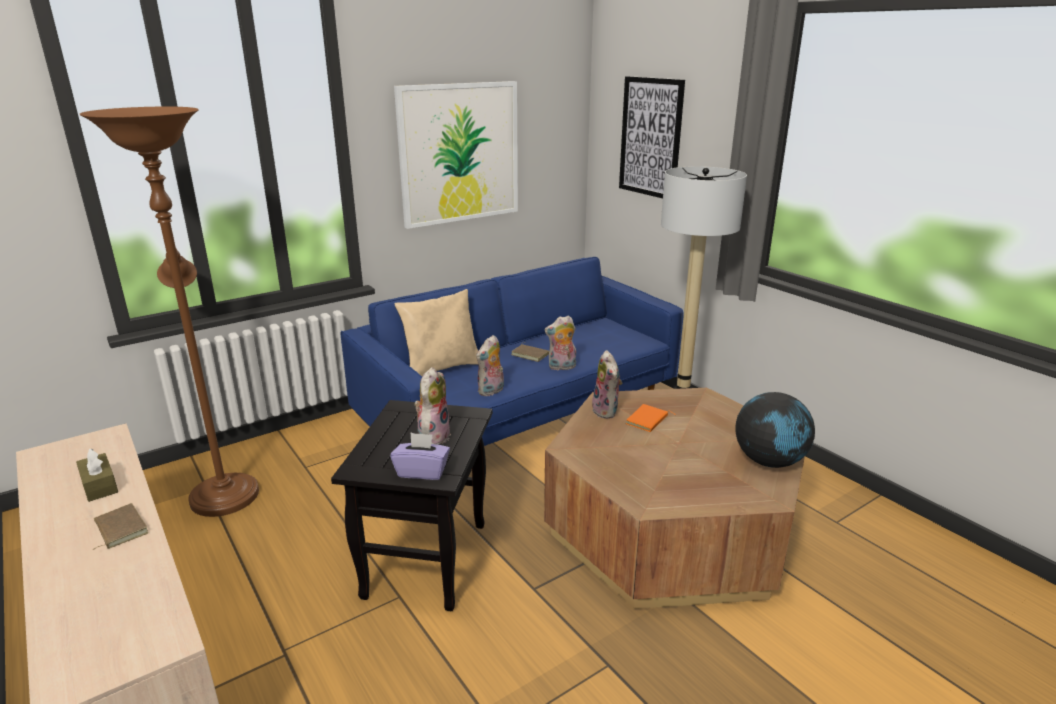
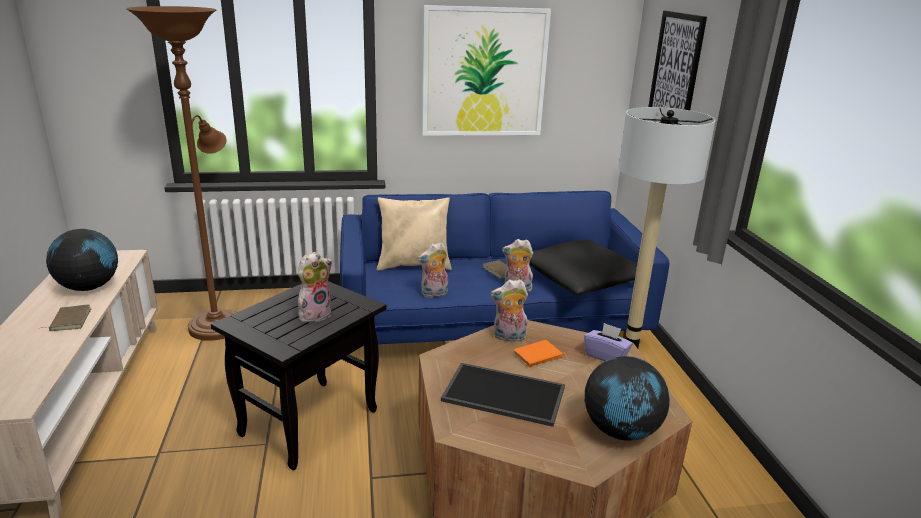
camera: 25 degrees right, 0 degrees up
(99, 485) = (89, 287): brown tissue box -> globe
(422, 471) = (276, 339): purple tissue box -> purple tissue box (606, 356)
(607, 411) = (508, 337): plush toy -> plush toy turned 75 degrees clockwise
(608, 347) = (581, 281): none -> black pillow
(652, 462) = (502, 395): none -> tray

